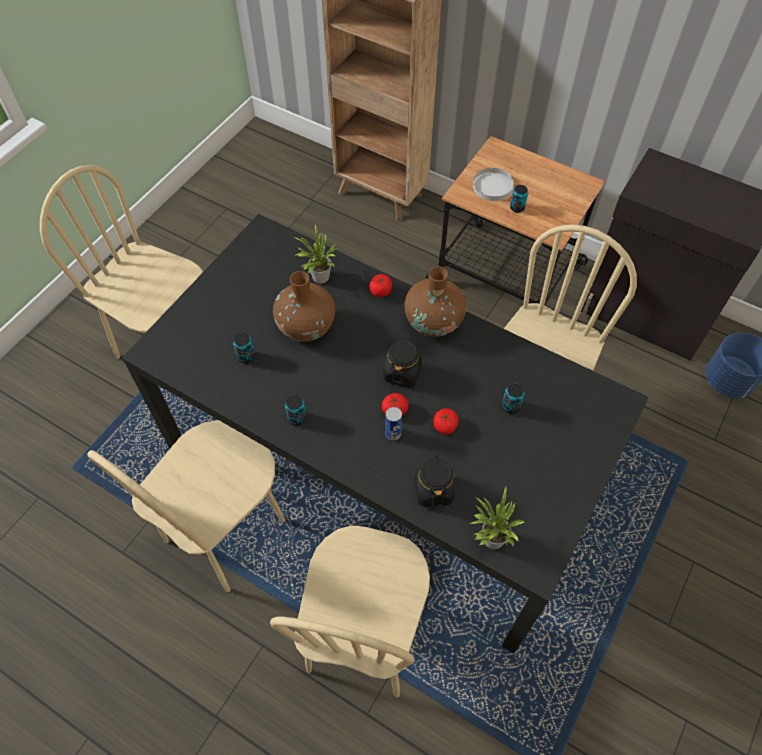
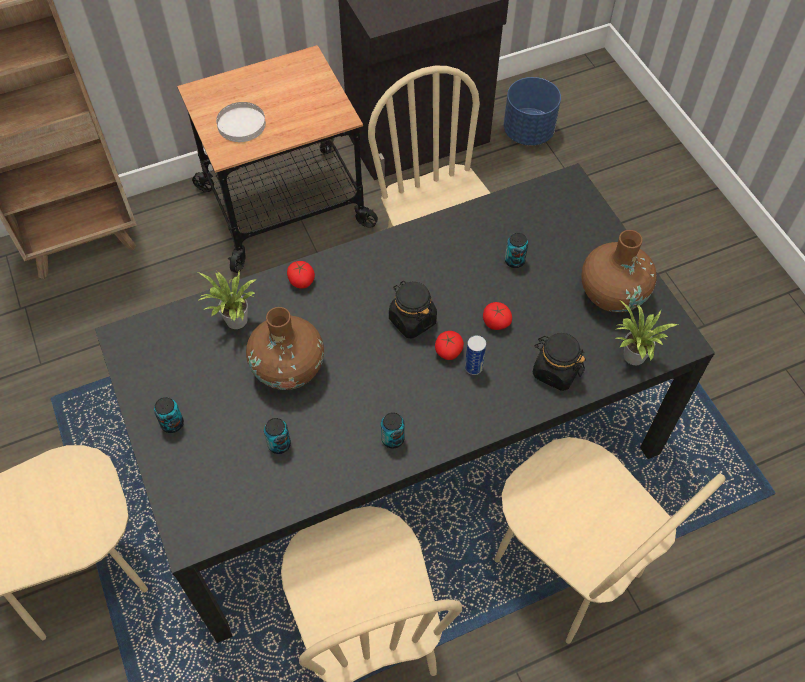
camera: 55 degrees left, 0 degrees up
(433, 322) = (376, 261): brown vase -> brown vase (612, 294)
(517, 208) = (285, 124): can -> can (172, 424)

